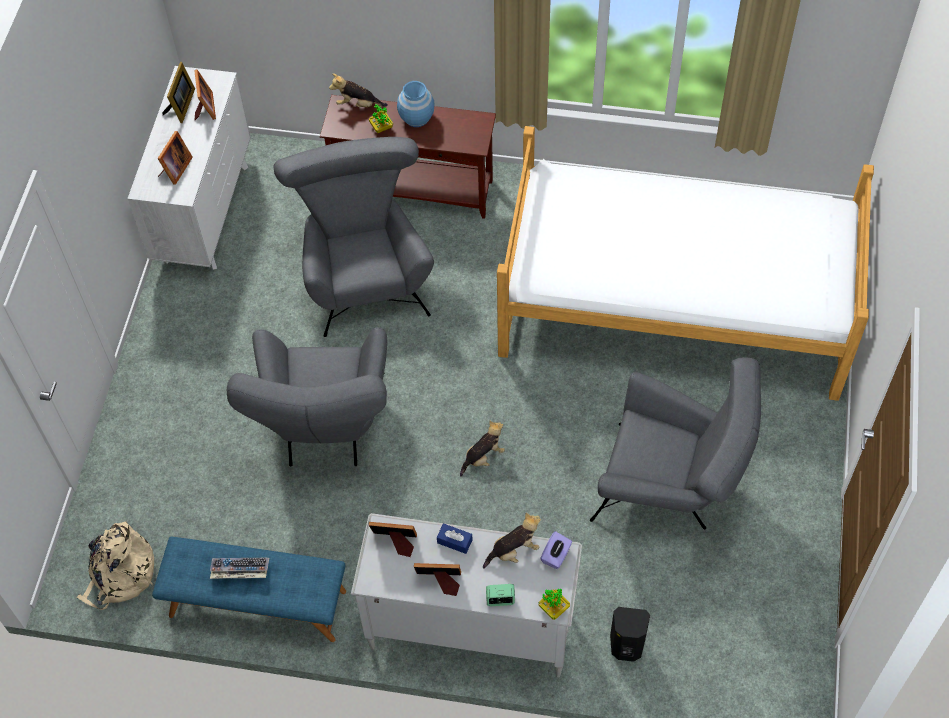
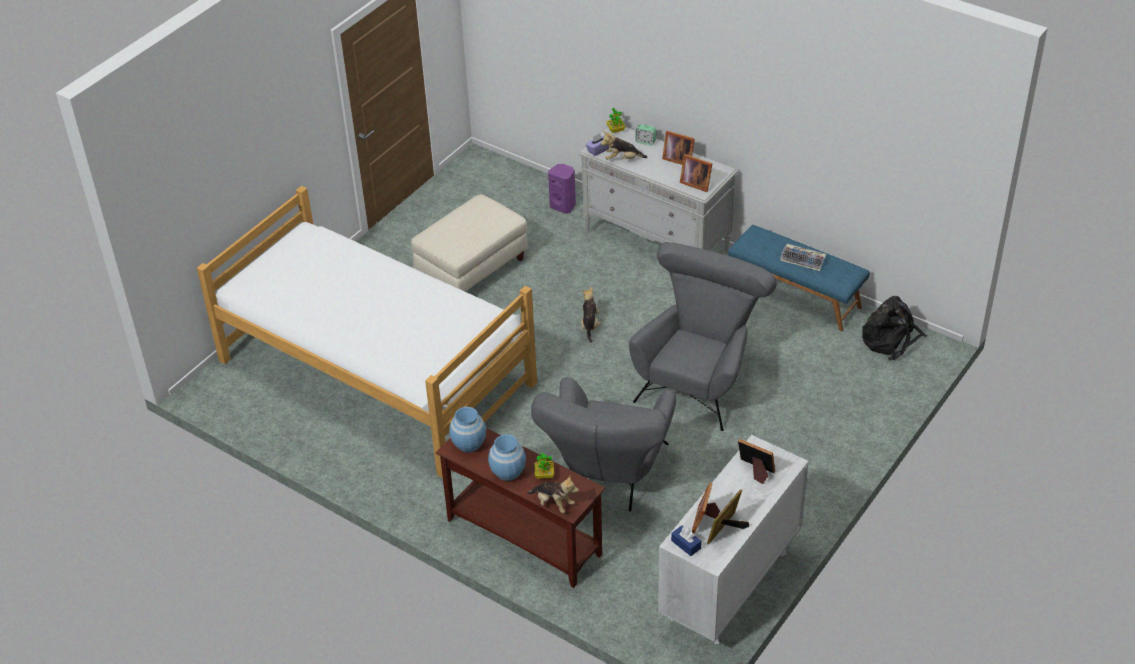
camera: 155 degrees left, 15 degrees down
(120, 575) = (891, 340): beige backpack -> black backpack
(175, 170) = (755, 471): picture frame -> picture frame turned 75 degrees clockwise
(454, 541) = (657, 173): blue tissue box -> blue tissue box (686, 544)
(470, 131) = (469, 443): none -> blue vase
(483, 457) = (590, 325): plush toy -> plush toy turned 105 degrees clockwise
(626, 647) = (563, 206): black speaker -> purple speaker
(672, 487) = (471, 269): grey armchair -> beige ottoman

